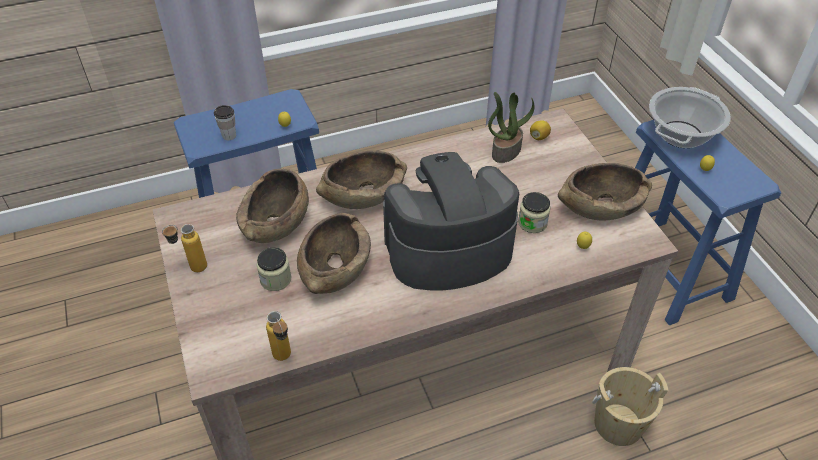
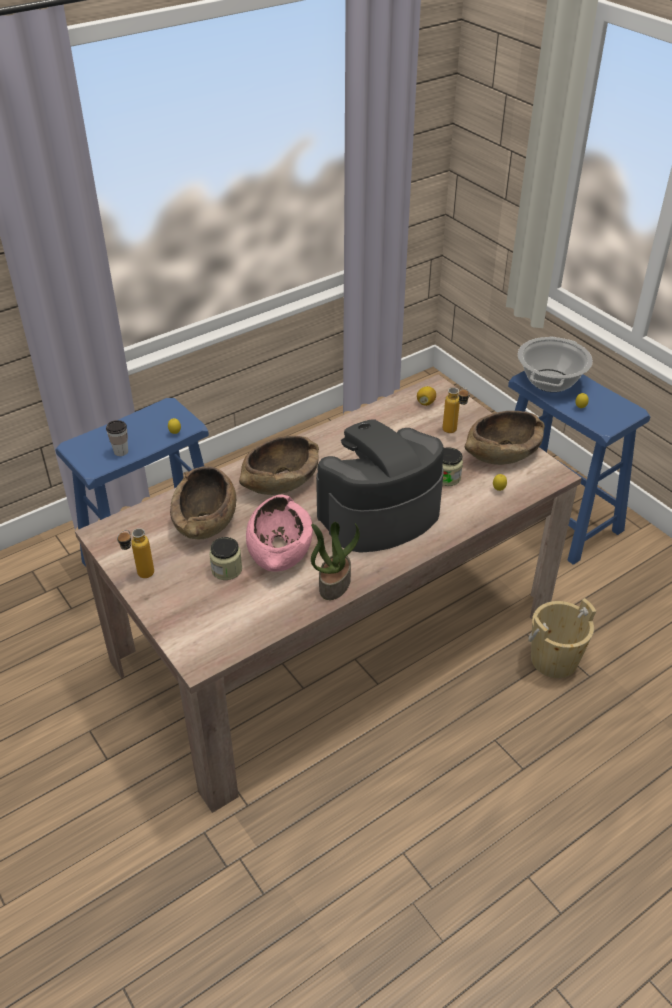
camera: 15 degrees left, 5 degrees down
(284, 359) = (264, 635): bottle -> bottle (454, 432)
(335, 268) = (279, 549): brown bowl -> pink bowl
(506, 151) = (400, 419): potted plant -> potted plant (334, 583)

